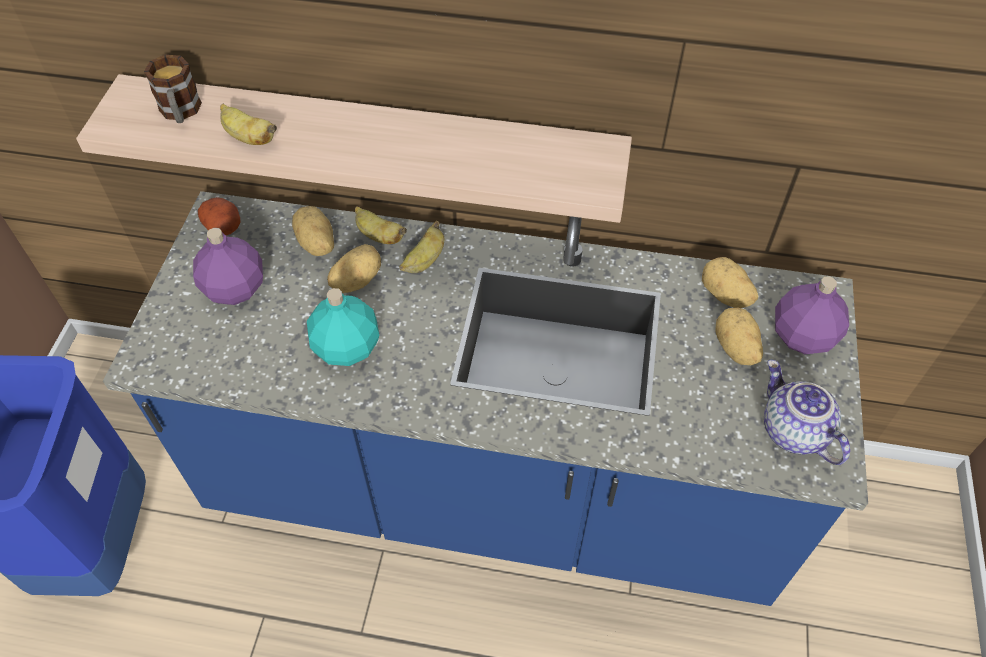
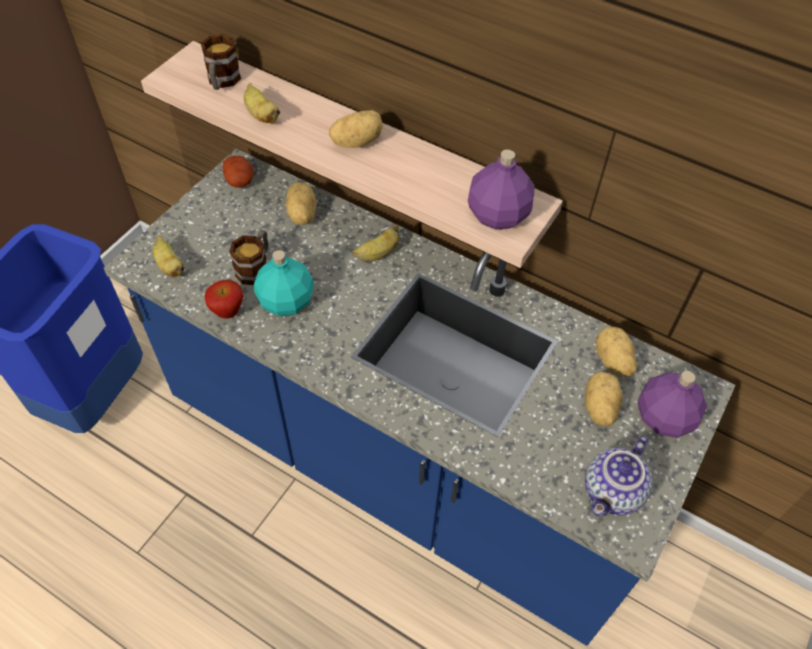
camera: 20 degrees right, 0 degrees up
(234, 289) = (225, 230): purple bottle -> purple bottle (497, 215)
(284, 382) = (228, 312): none -> apple
(291, 320) = (256, 267): none -> mug
(356, 280) = (318, 252): potato -> potato (356, 142)
(379, 236) = (351, 223): banana -> banana (169, 266)
(792, 431) = (613, 493): teapot -> teapot turned 135 degrees counterclockwise

